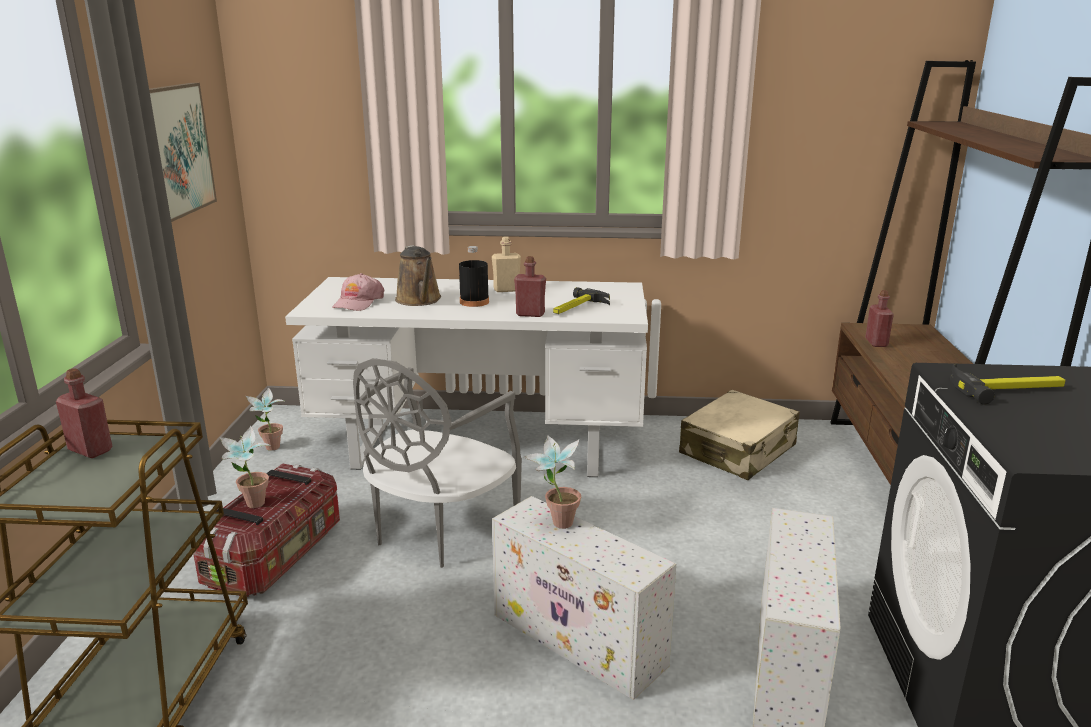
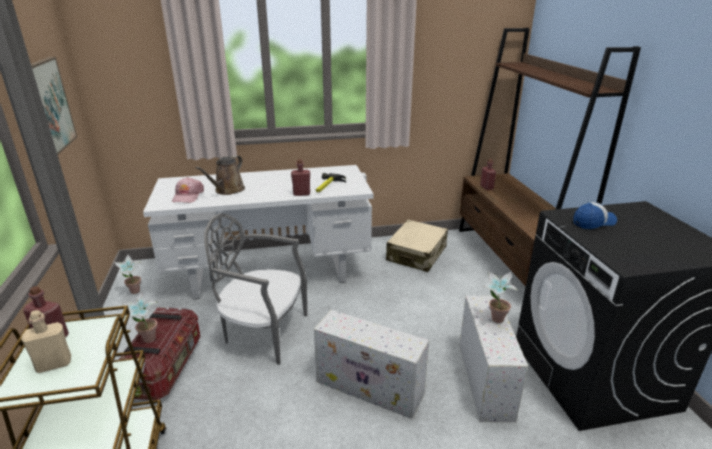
camera: 15 degrees left, 5 degrees up
(419, 300) = (227, 190): brown watering can -> brown watering can turned 60 degrees clockwise
(438, 531) = (263, 332): grey chair -> grey chair turned 90 degrees clockwise
(474, 302) = (263, 188): black bottle -> none
(506, 290) = (279, 177): beige bottle -> beige bottle (54, 364)
(555, 524) = (352, 326): potted plant -> potted plant (494, 321)
(1006, 389) = (593, 222): hammer -> cap

